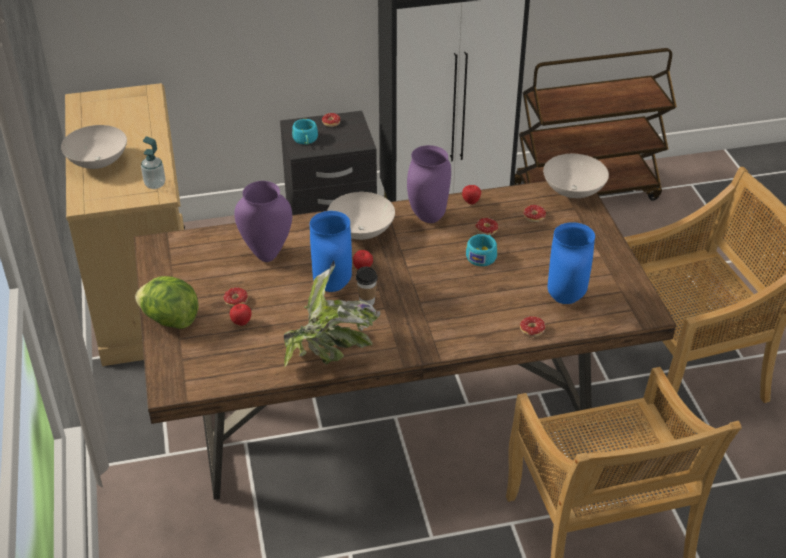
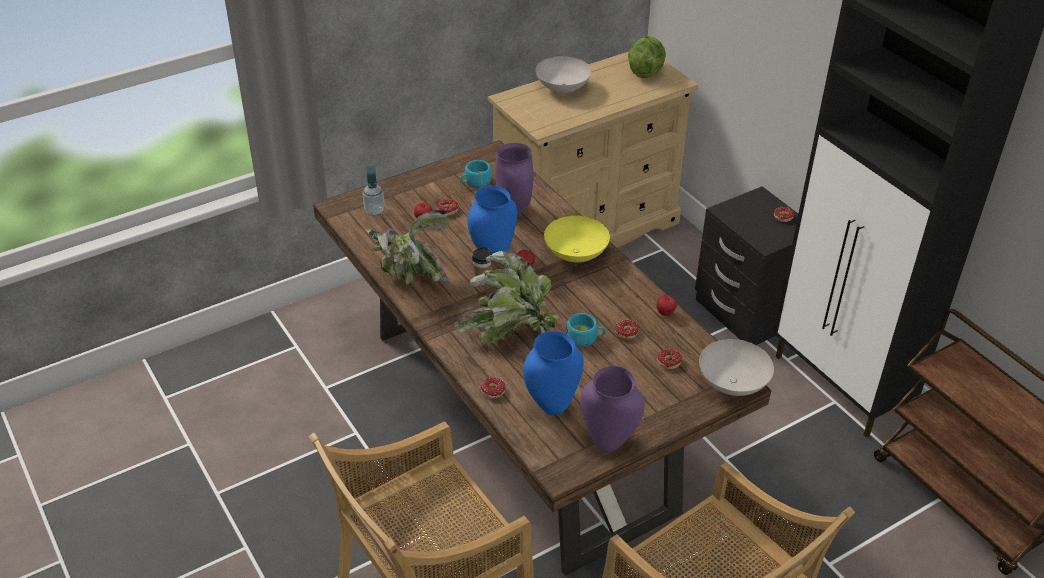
camera: 70 degrees right, 0 degrees up
(155, 184) = (552, 122): soap dispenser -> soap dispenser (374, 210)
(170, 319) = (411, 185): lettuce -> lettuce (645, 71)
(305, 140) = (742, 209): turquoise cup -> turquoise cup (475, 182)
(362, 232) = (575, 255): white bowl -> yellow bowl
(427, 217) = (623, 289): purple vase -> purple vase (609, 442)
(453, 301) = (509, 331): none -> potted plant

